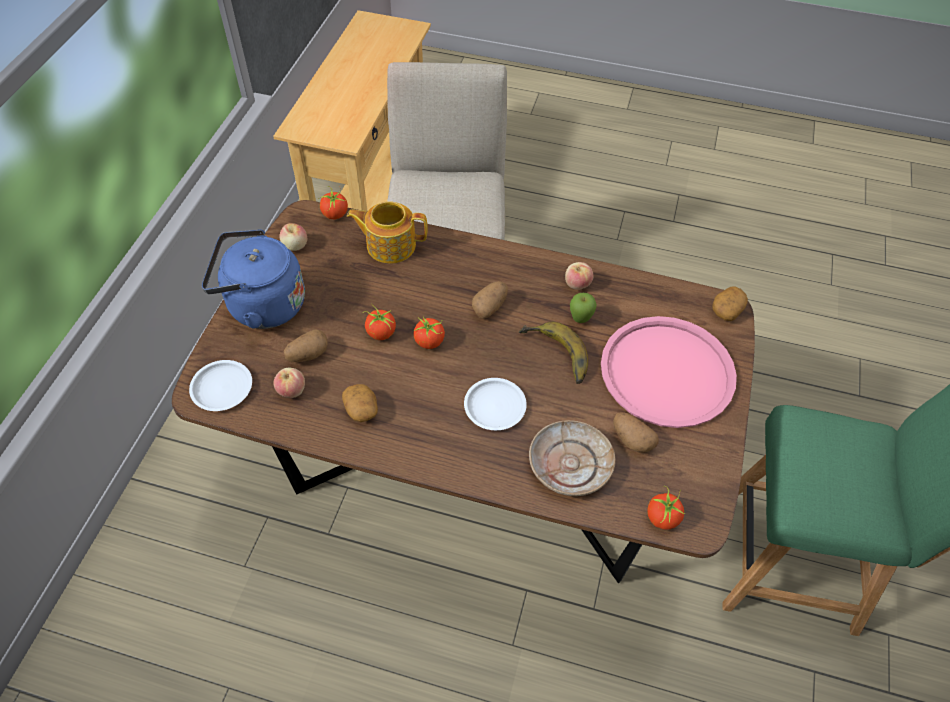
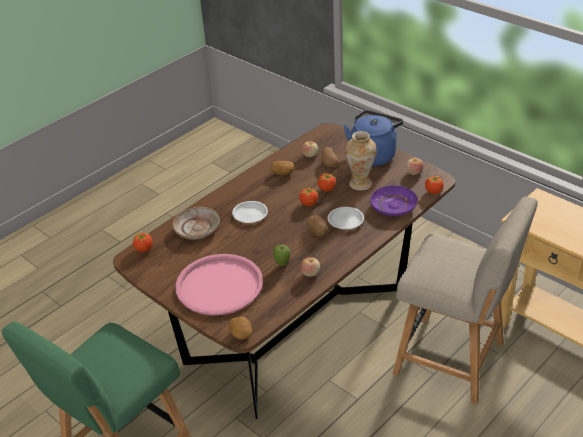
camera: 120 degrees right, 15 degrees down
(221, 388) = (327, 136): white plate -> white plate (346, 220)
(350, 297) = (360, 184): none -> vase
(390, 245) = (393, 206): teapot -> purple plate
(554, 357) = (264, 245): banana -> none
(631, 439) = (192, 254): potato -> none

